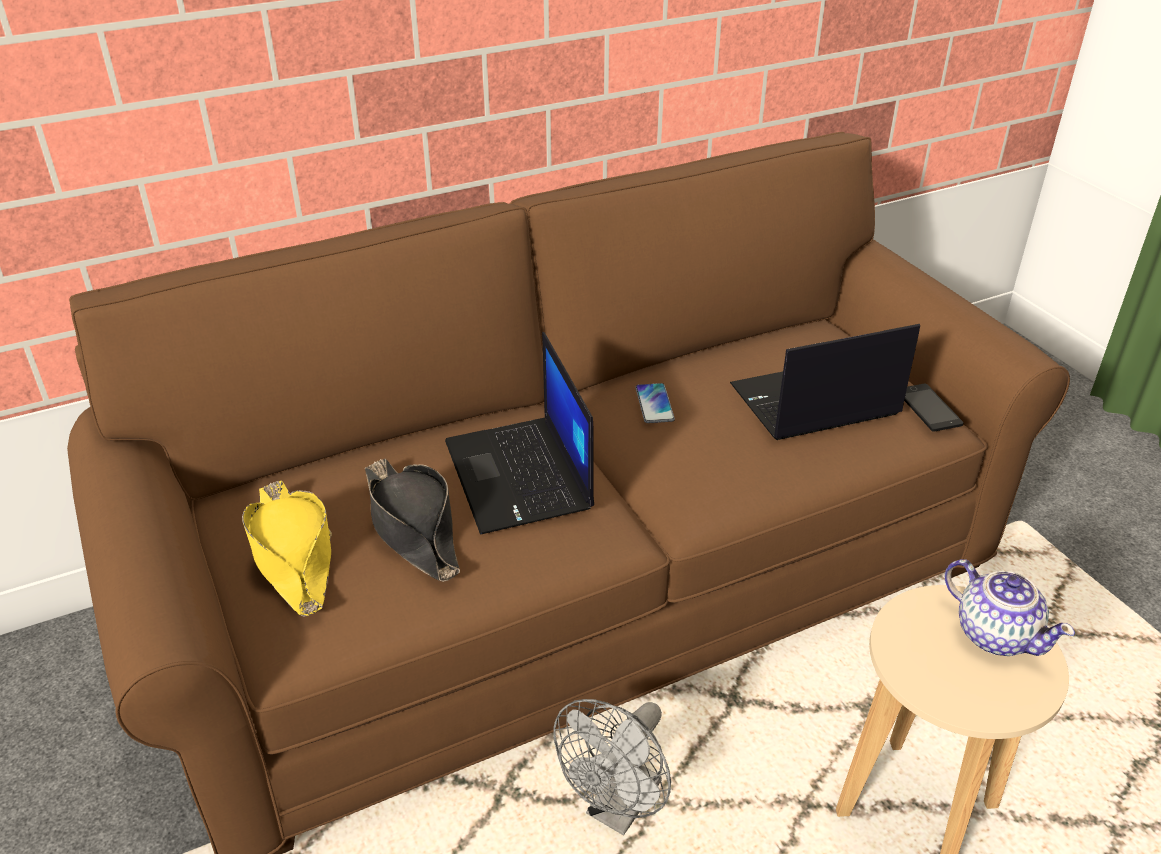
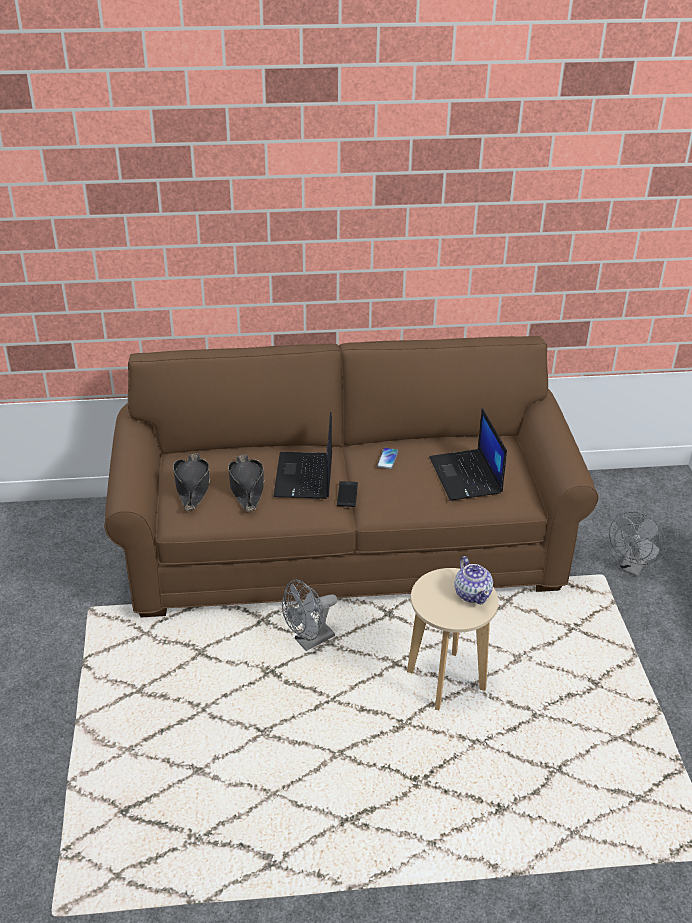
camera: 20 degrees right, 0 degrees up
(293, 556) = (192, 486): yellow hat -> black hat
(813, 402) = (466, 476): laptop -> laptop turned 105 degrees counterclockwise
(928, 408) = (524, 493): phone -> phone (347, 494)
(1052, 497) = (632, 568): none -> grey fan

